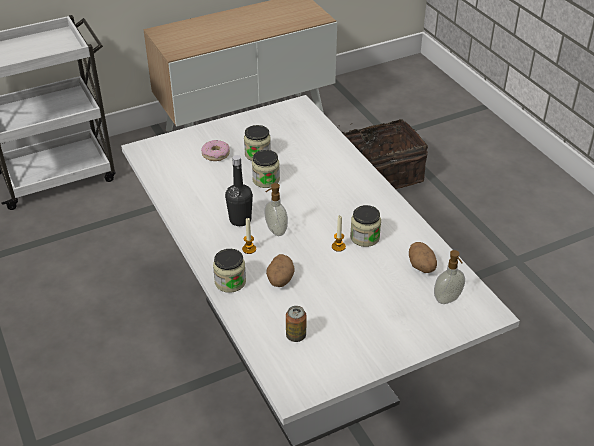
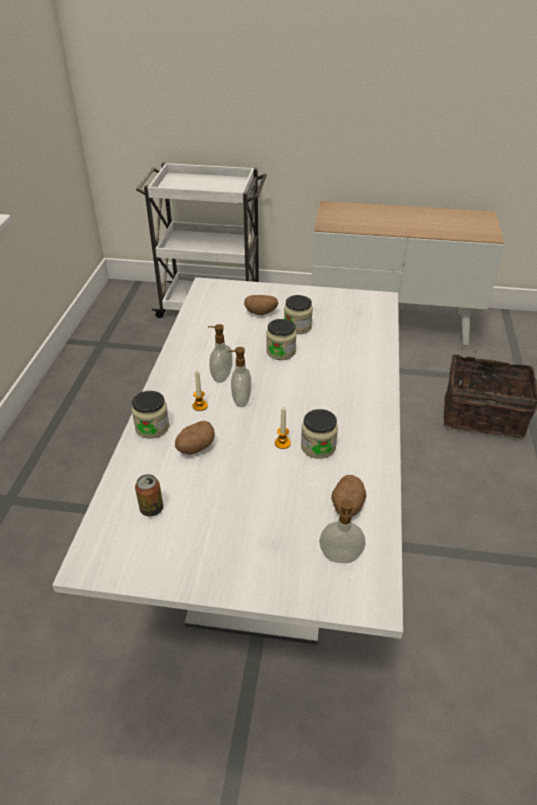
camera: 35 degrees right, 0 degrees up
(215, 154) = (261, 313): donut -> potato
(240, 219) = (221, 376): black bottle -> soap dispenser

